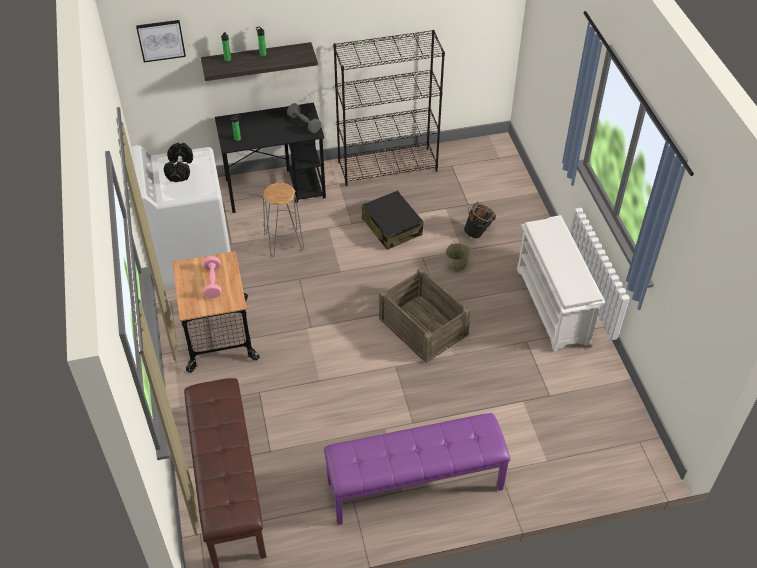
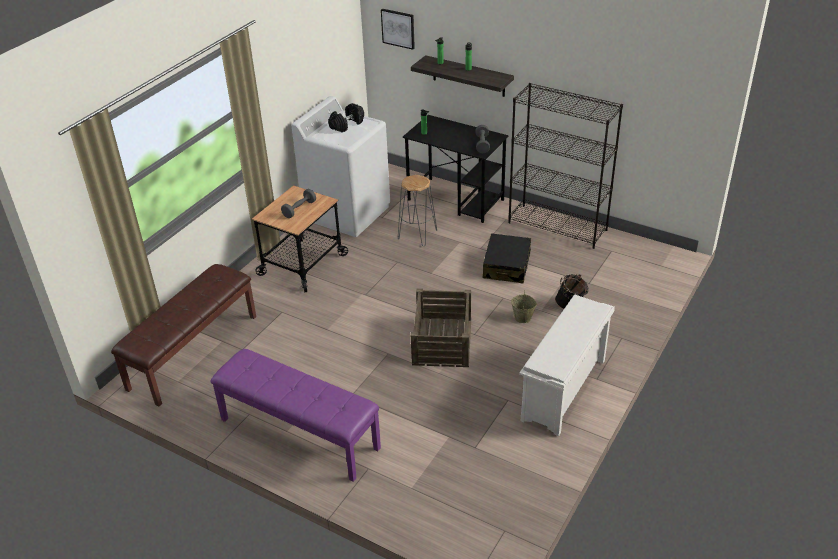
camera: 45 degrees right, 10 degrees down
(213, 282) = (299, 209): pink dumbbell -> grey dumbbell

